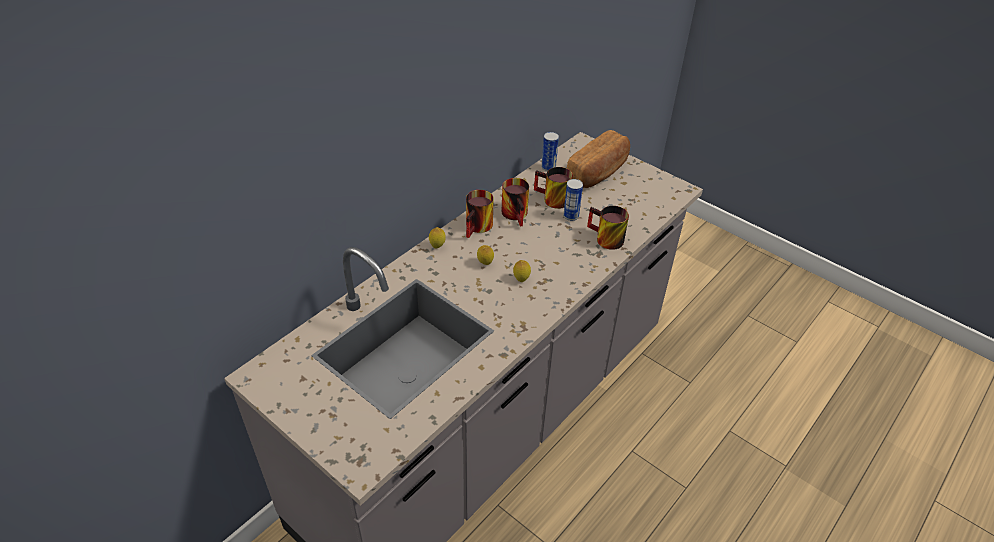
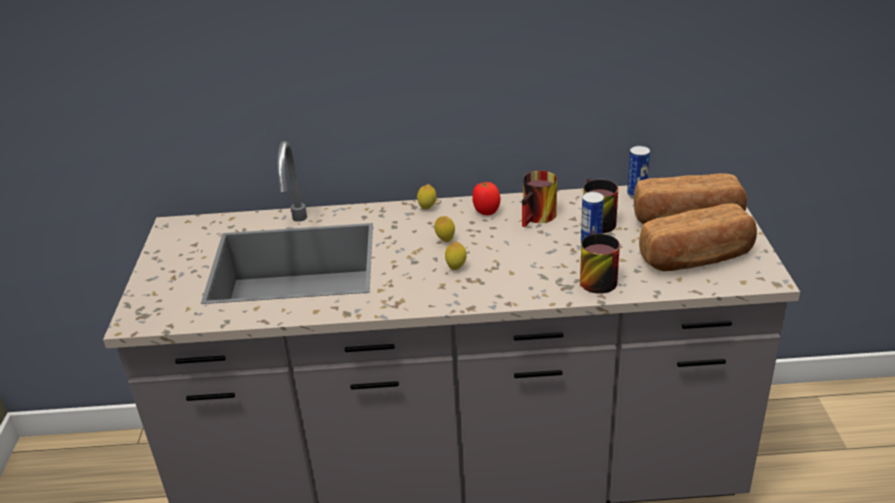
camera: 50 degrees right, 10 degrees down
(479, 227) = (486, 212): mug -> tomato
(635, 195) = (697, 258): none -> bread

